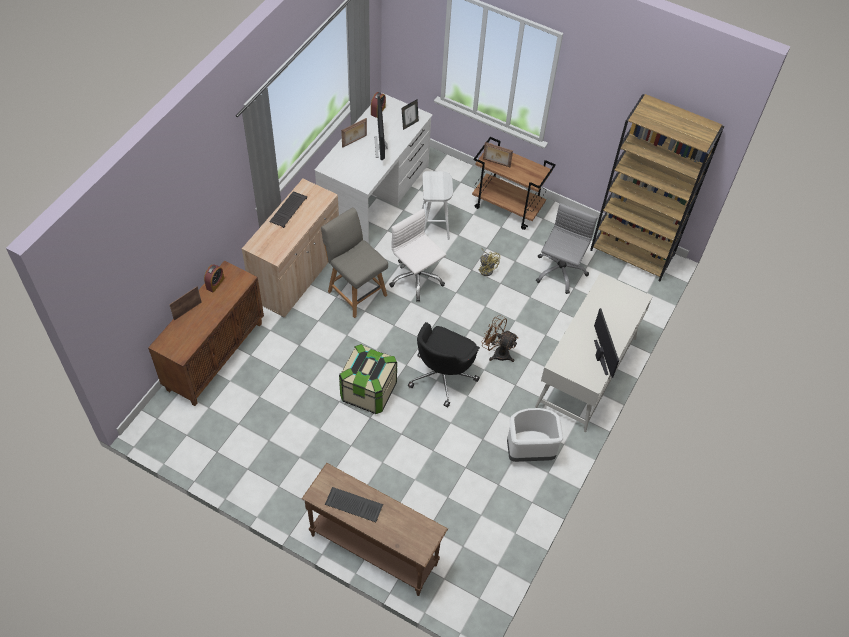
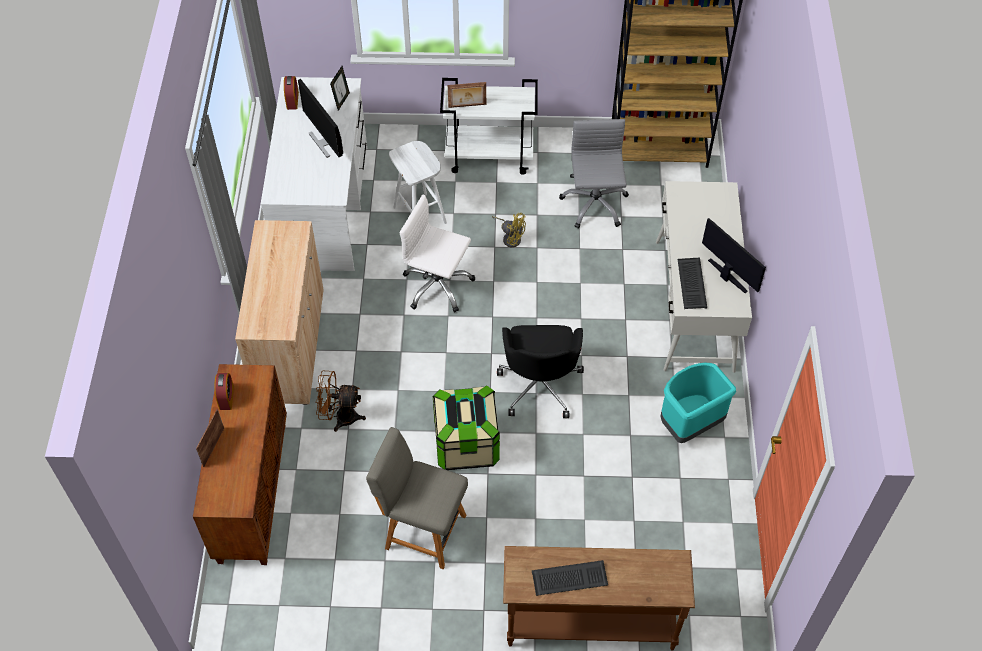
camera: 25 degrees left, 0 degrees up
(288, 209) = (262, 265): keyboard -> keyboard (691, 283)
(354, 141) = (288, 149): picture frame -> none
(356, 292) = (376, 334): grey chair -> grey chair (422, 530)
(497, 352) = (584, 328): brown fan -> brown fan (340, 417)
(508, 207) = (490, 156): brown cart -> white cart
(529, 451) = (689, 424): white trash can -> turquoise trash can

